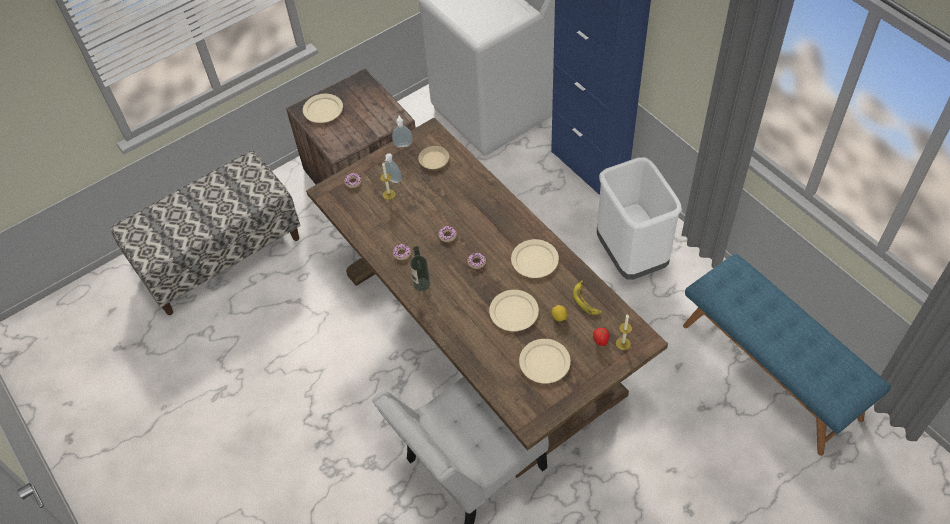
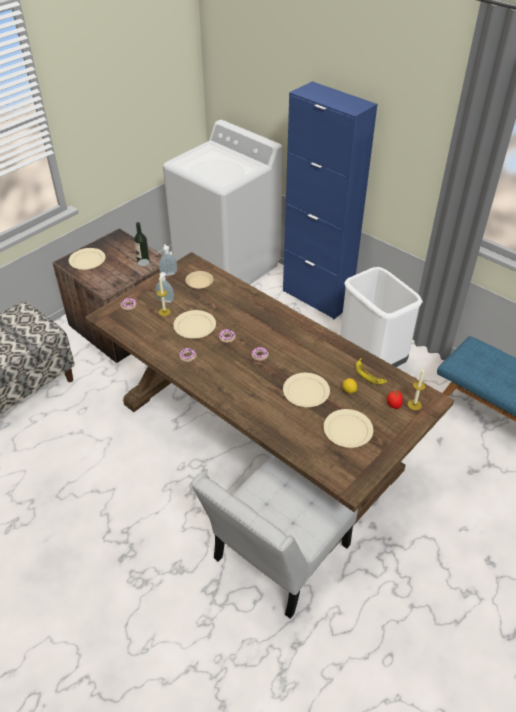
camera: 15 degrees left, 10 degrees down
(422, 284) = (213, 379): bottle -> bottle (143, 262)
(535, 260) = (312, 348): beige plate -> beige plate (195, 326)

